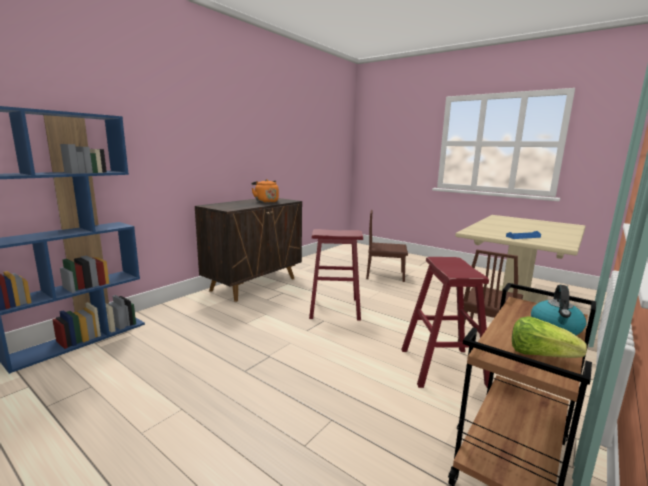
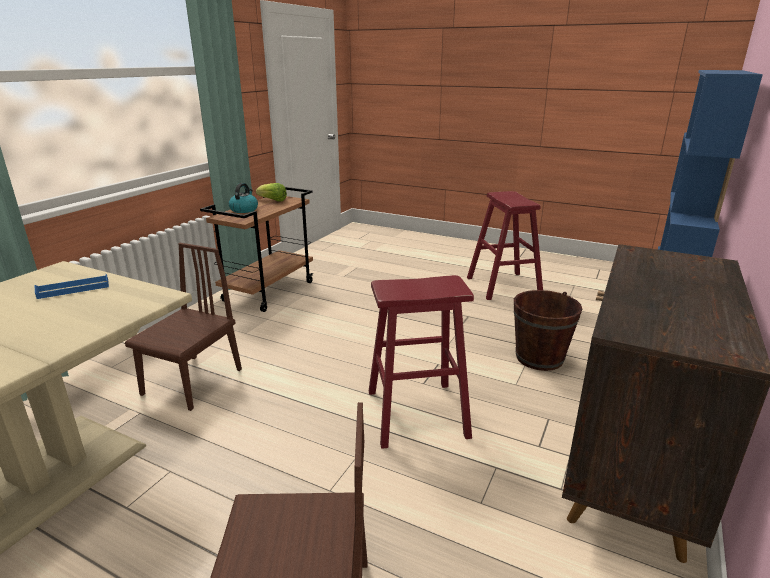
camera: 170 degrees right, 10 degrees up
(230, 326) = (539, 358): none -> brown bucket
(265, 202) = (664, 306): orange kettle -> none
(443, 367) = (278, 339): red stool -> red stool (503, 285)

